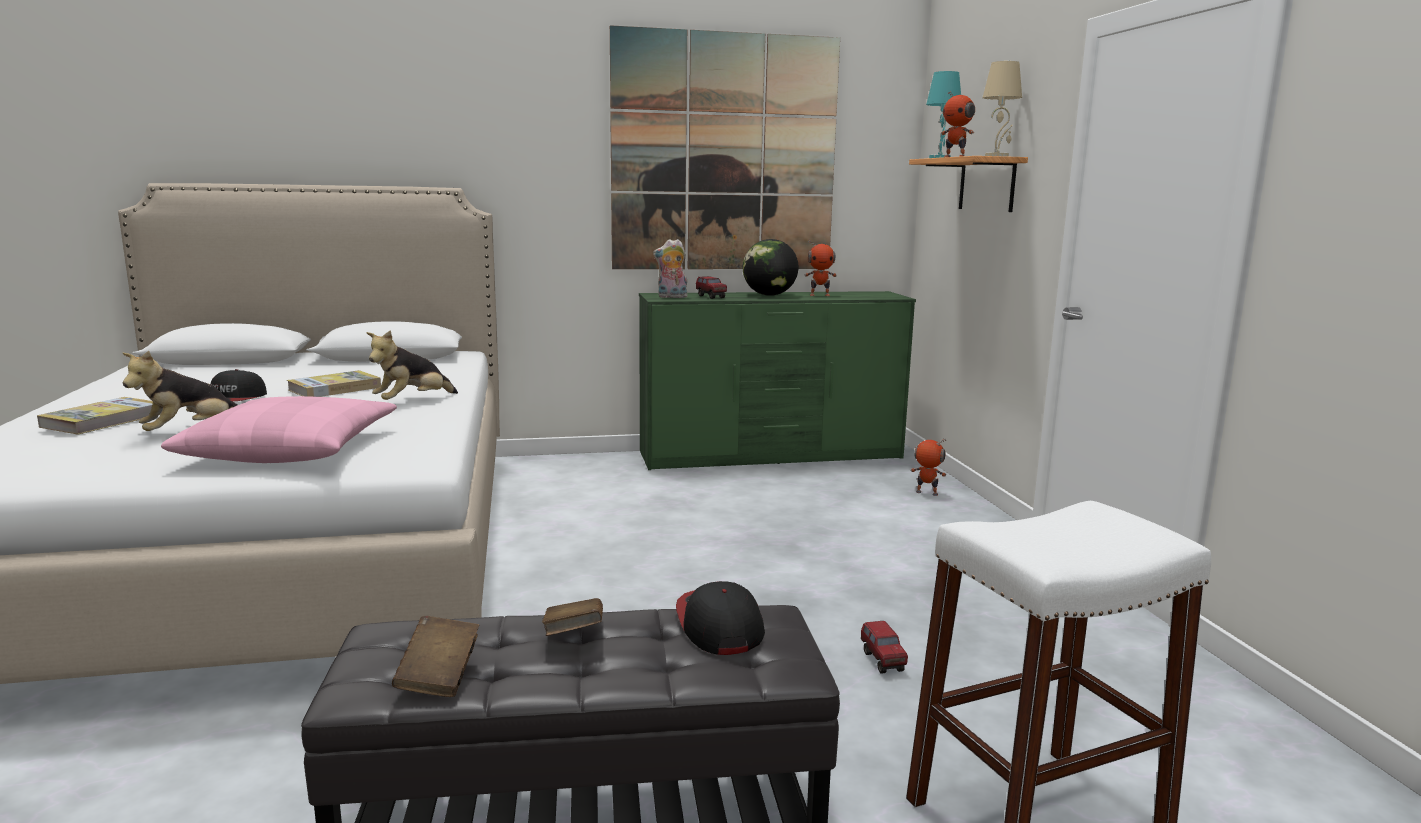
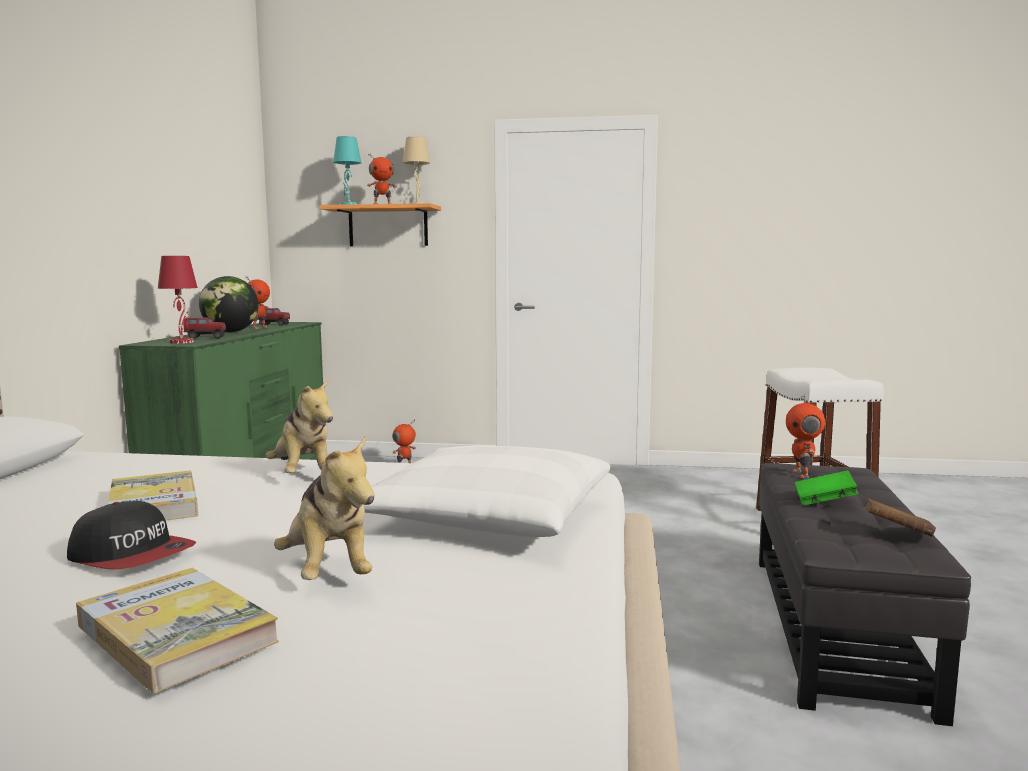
camera: 70 degrees left, 5 degrees down
(291, 449) = (487, 515): pink pillow -> white pillow
(573, 635) = (824, 501): brown book -> green book
(671, 297) = (181, 342): plush toy -> red table lamp
(718, 625) = (802, 474): cap -> toy robot
(724, 154) = (164, 188): picture -> none
(882, 661) = (652, 523): toy truck -> toy truck (273, 325)

